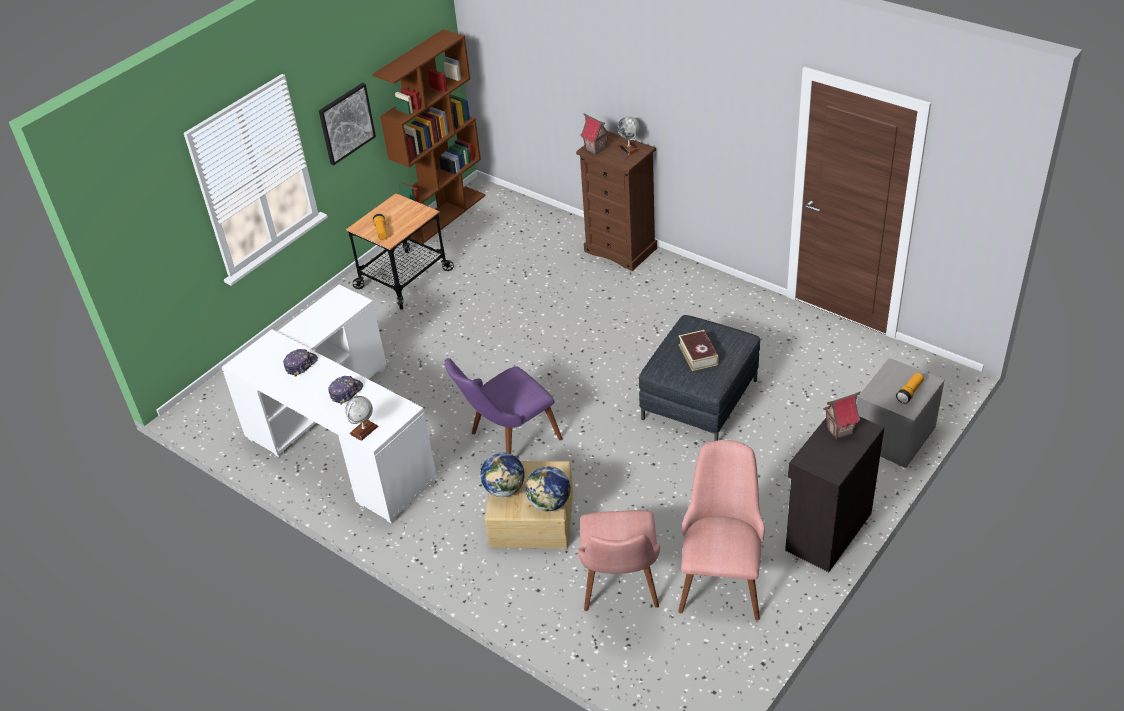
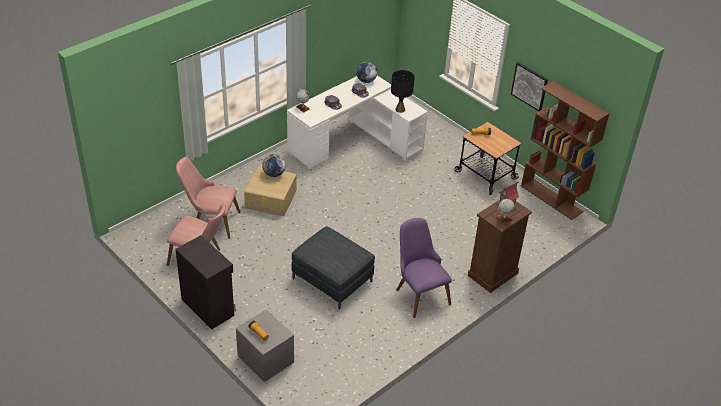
camera: 95 degrees right, 0 degrees up
(339, 314) = (400, 109): none -> black table lamp
(506, 441) = (329, 198): purple chair -> purple chair (419, 292)
(549, 503) = (257, 187): globe -> globe (366, 81)
(698, 355) = (330, 250): book -> none
(840, 430) = (213, 260): toy house -> none

